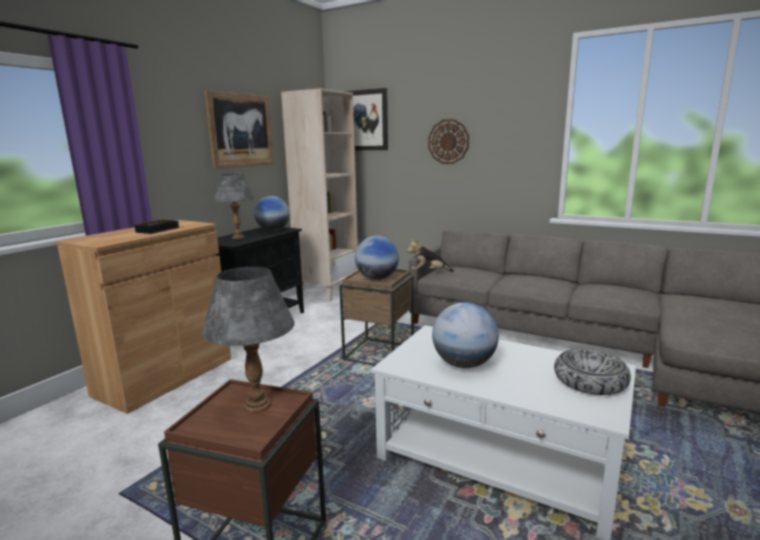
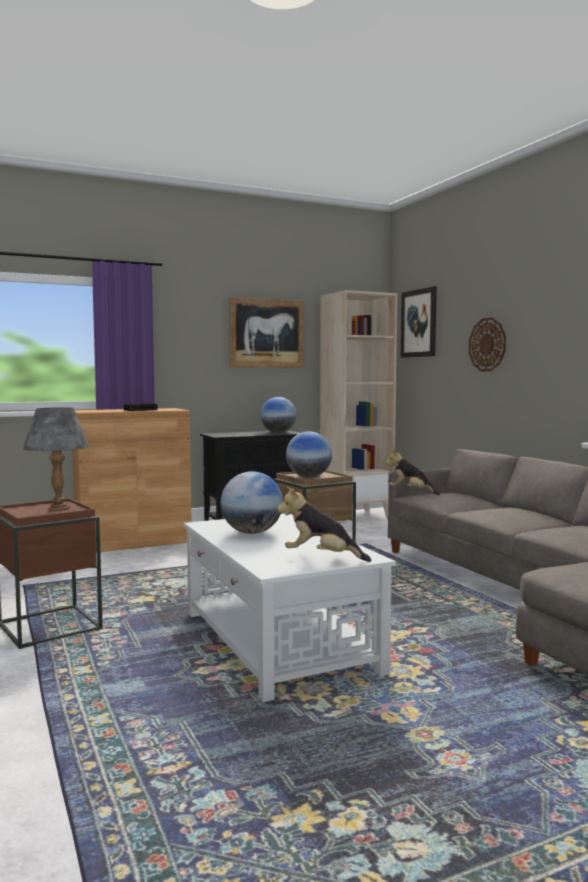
camera: 35 degrees right, 10 degrees down
(238, 237) = (237, 433): grey table lamp -> none
(590, 381) = (321, 557): bowl -> plush toy

